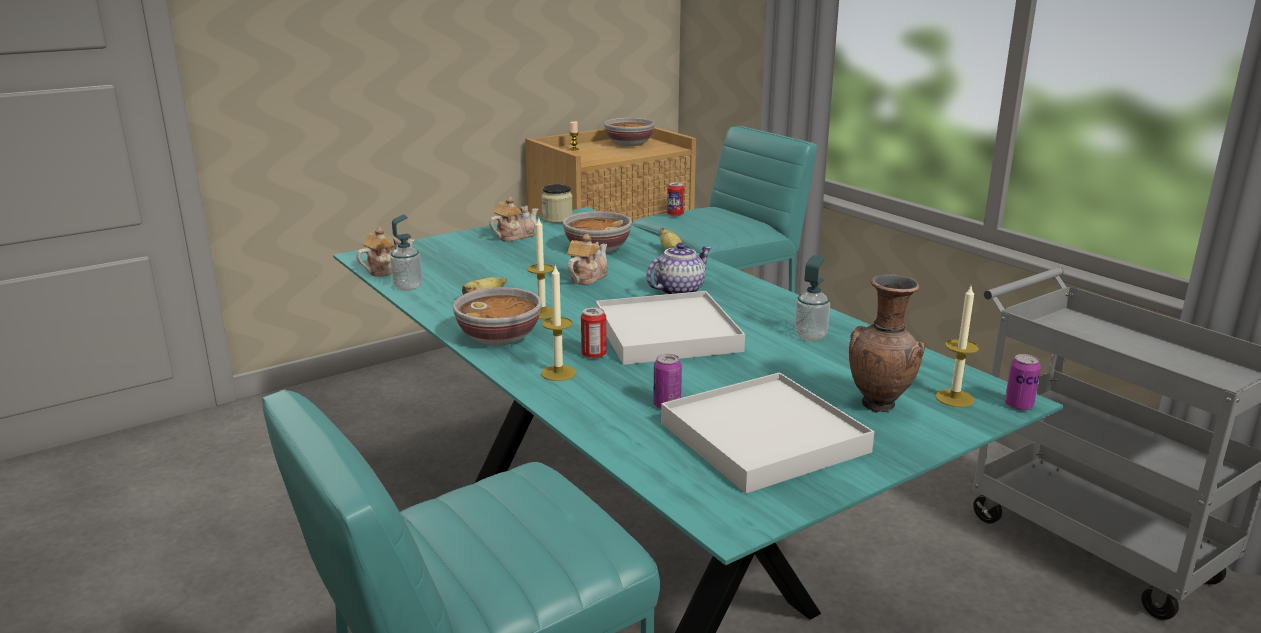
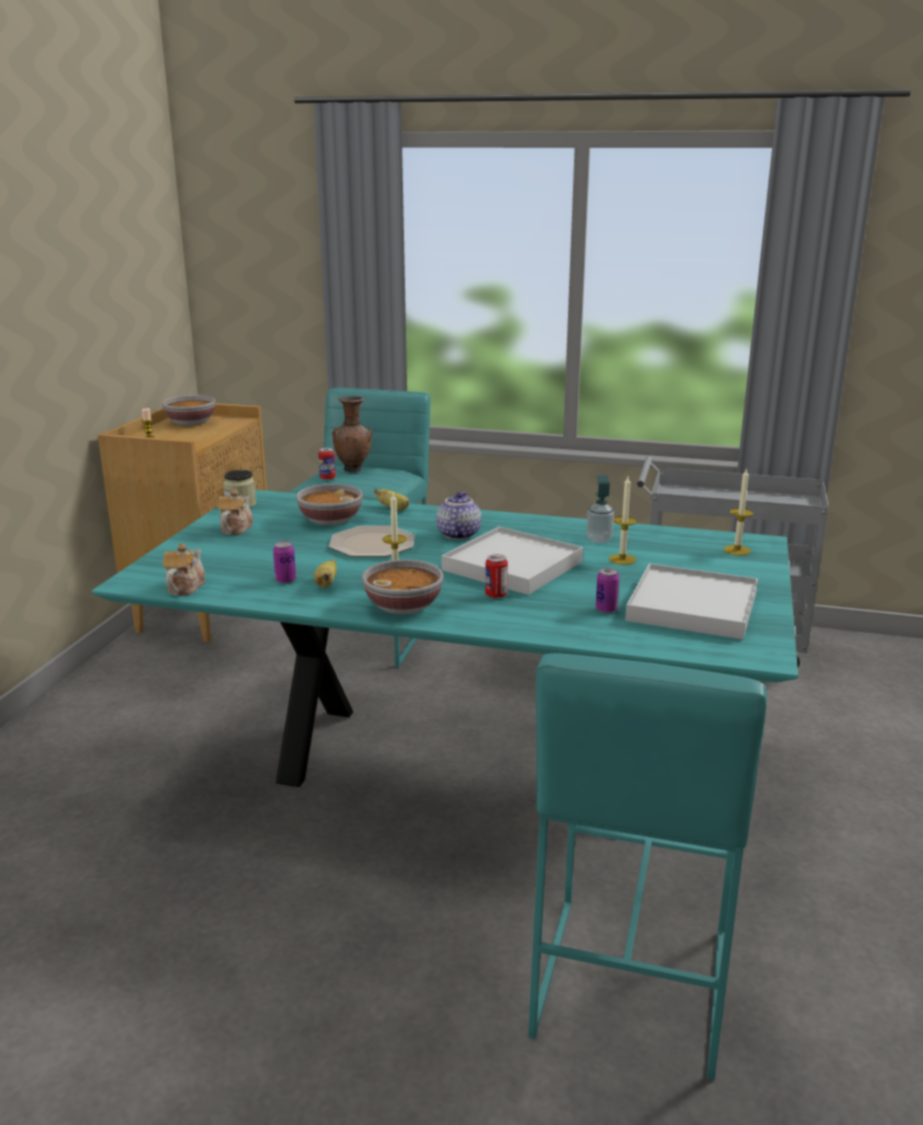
camera: 40 degrees left, 0 degrees up
(408, 287) = (237, 594): soap dispenser -> none
(558, 373) = (499, 615): candle -> candle (622, 559)
(587, 278) = (371, 544): teapot -> plate
(880, 405) = (712, 567): brown vase -> brown vase (354, 469)
(1018, 405) = (770, 544): can -> can (285, 580)

